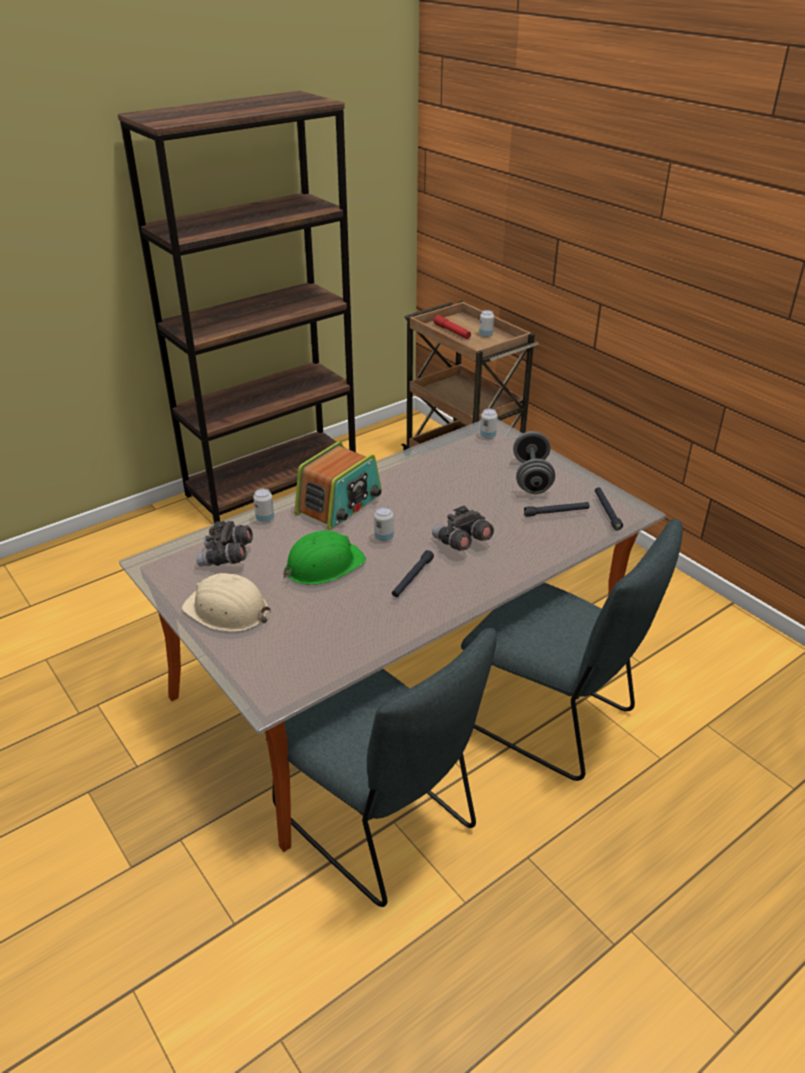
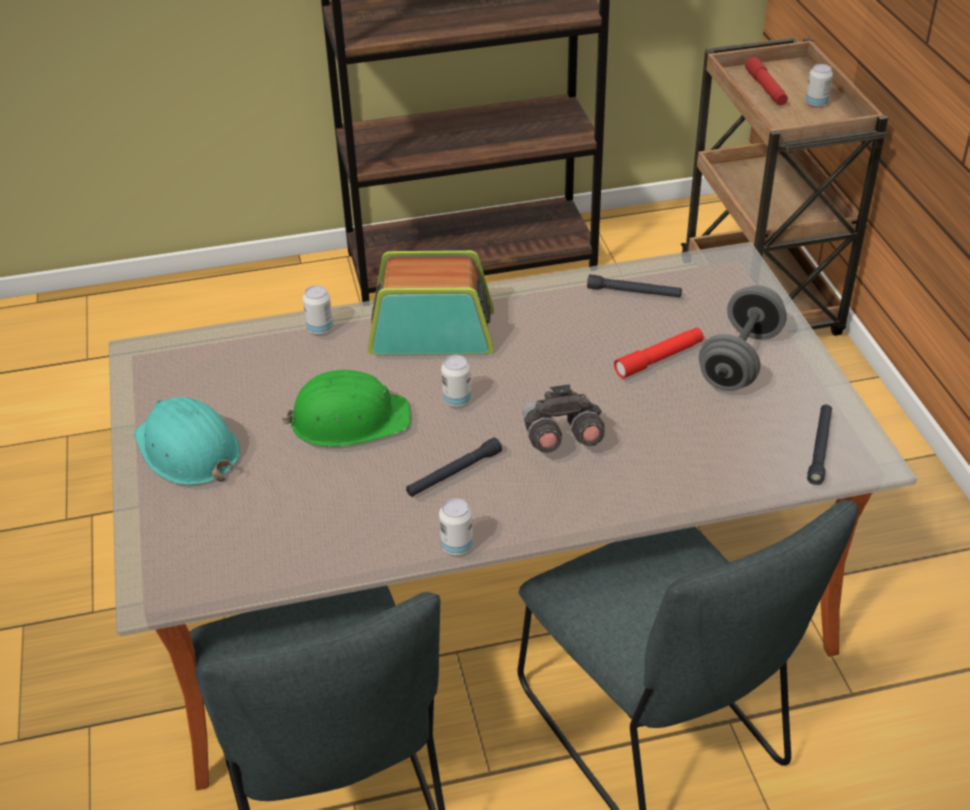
camera: 25 degrees right, 5 degrees up
(226, 557) = (236, 373): grey binoculars -> none
(227, 610) = (187, 450): beige hard hat -> turquoise hard hat
(340, 504) = (432, 332): radio -> radio turned 150 degrees counterclockwise
(486, 487) = (659, 359): none -> red flashlight
(487, 436) = (719, 274): can -> can (457, 546)
(556, 512) = (737, 428): black flashlight -> black flashlight (634, 292)

